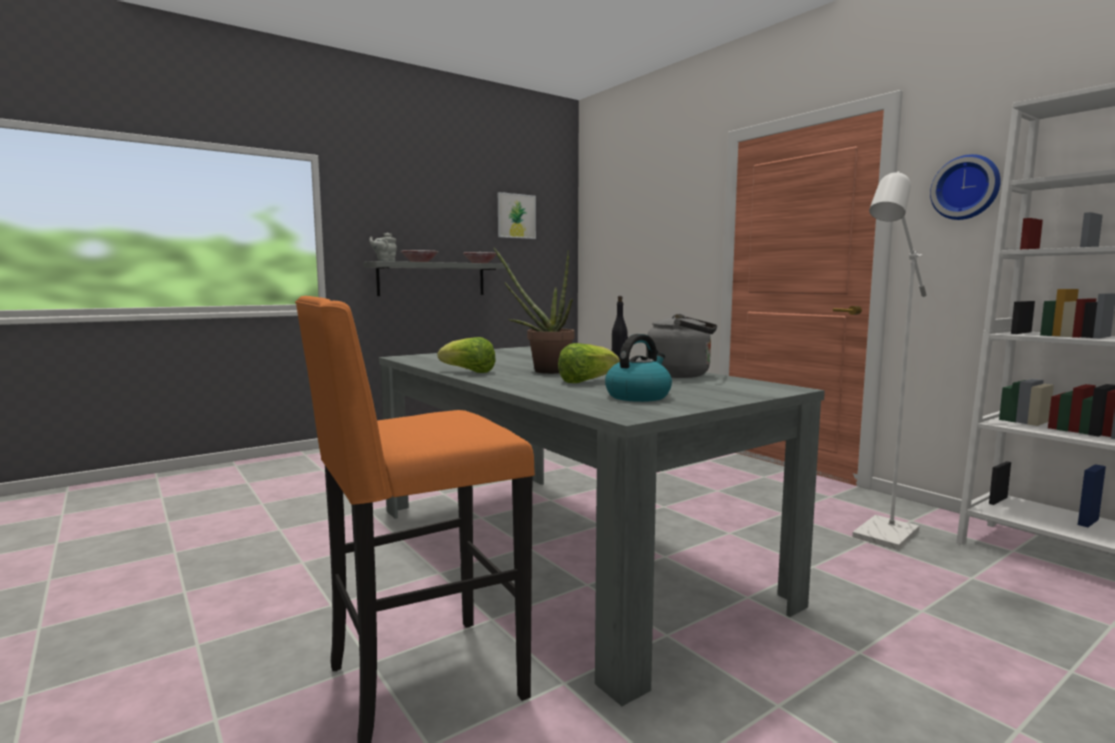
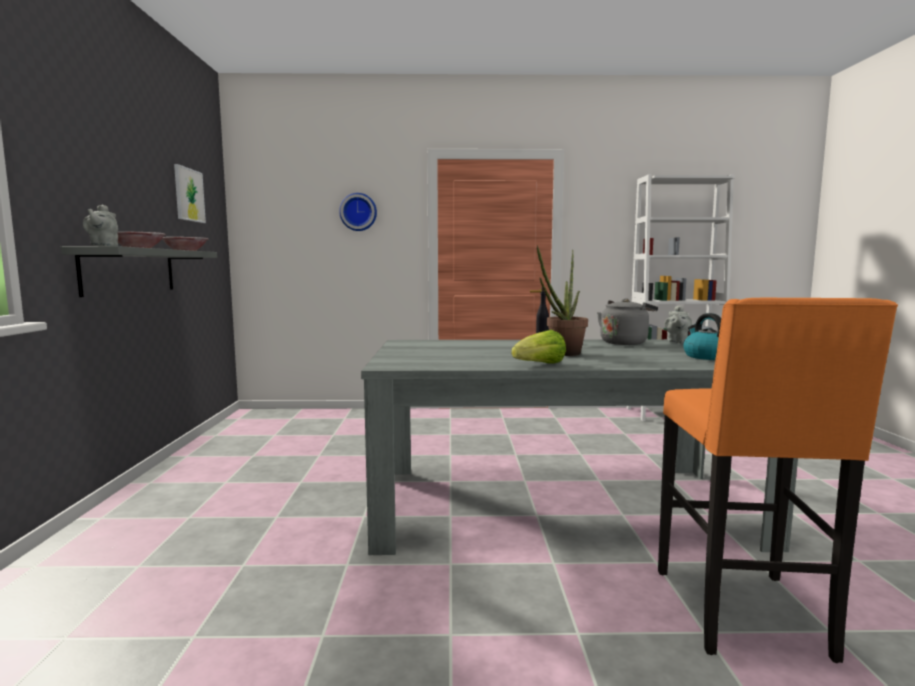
camera: 55 degrees left, 0 degrees up
(586, 381) = (631, 355): lettuce -> none
(748, 385) = (676, 342): none -> grey teapot
(881, 538) = (623, 429): white floor lamp -> none
(966, 188) = (604, 216): wall clock -> wall clock (358, 212)

